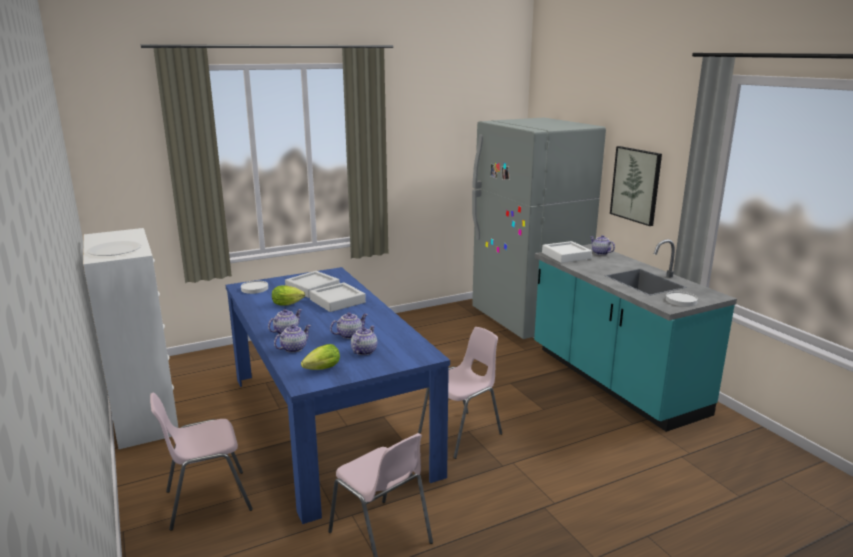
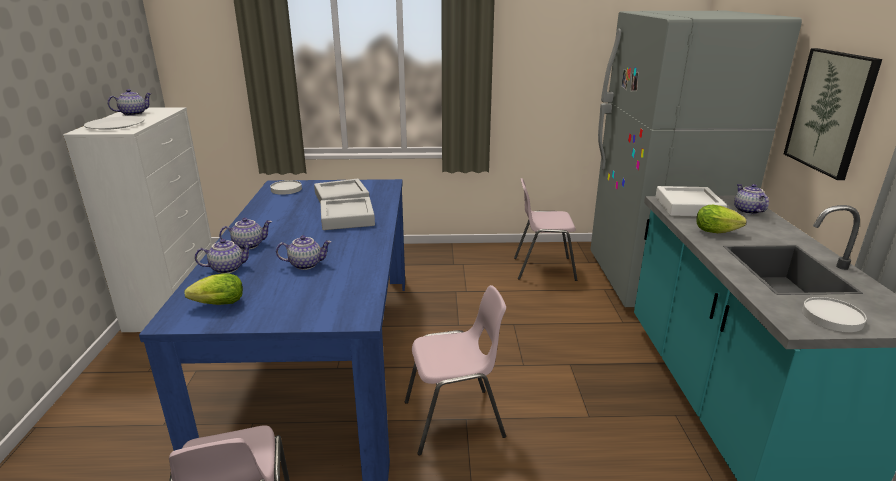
camera: 25 degrees right, 5 degrees up
(207, 500) = (131, 417): pink chair -> pink chair (543, 268)
(289, 304) = (295, 212): lettuce -> lettuce (718, 232)
(363, 351) = (293, 290): teapot -> teapot (133, 114)

